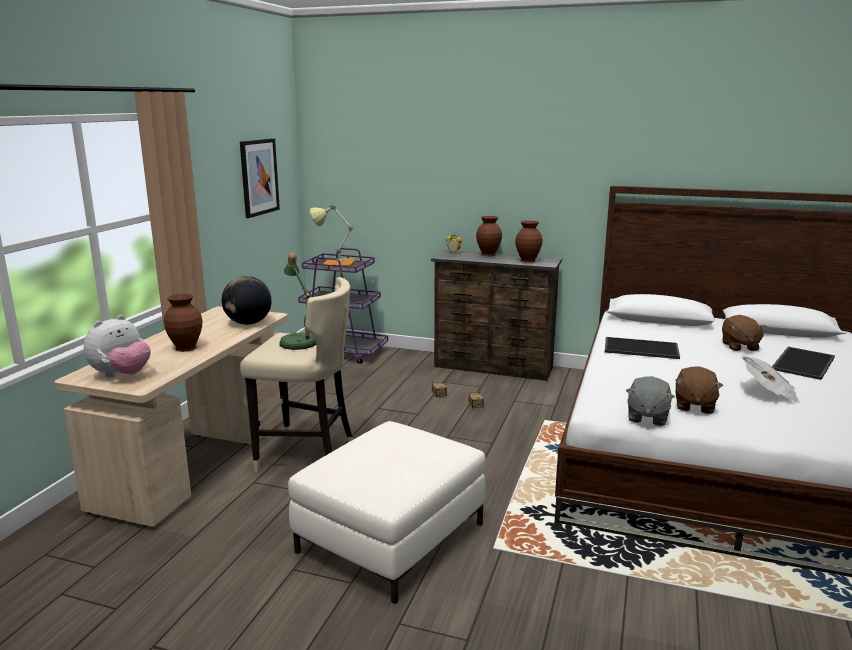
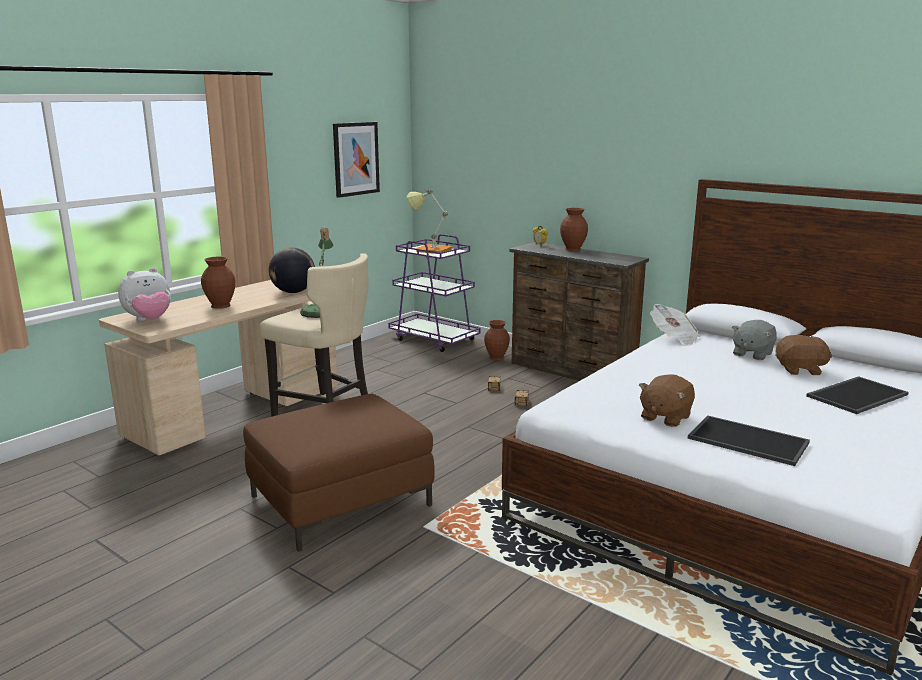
camera: 20 degrees right, 0 degrees up
(391, 538) = (340, 501): white ottoman -> brown ottoman
(527, 261) = (605, 258): brown vase -> brown vase (496, 358)
(640, 349) = (675, 359): tray -> tray (746, 441)
(646, 417) = (599, 420): grey plush toy -> grey plush toy (752, 354)
(739, 346) = (800, 370): brown plush toy -> brown plush toy turned 105 degrees counterclockwise
(769, 393) = (771, 418): newspaper -> newspaper (674, 338)

